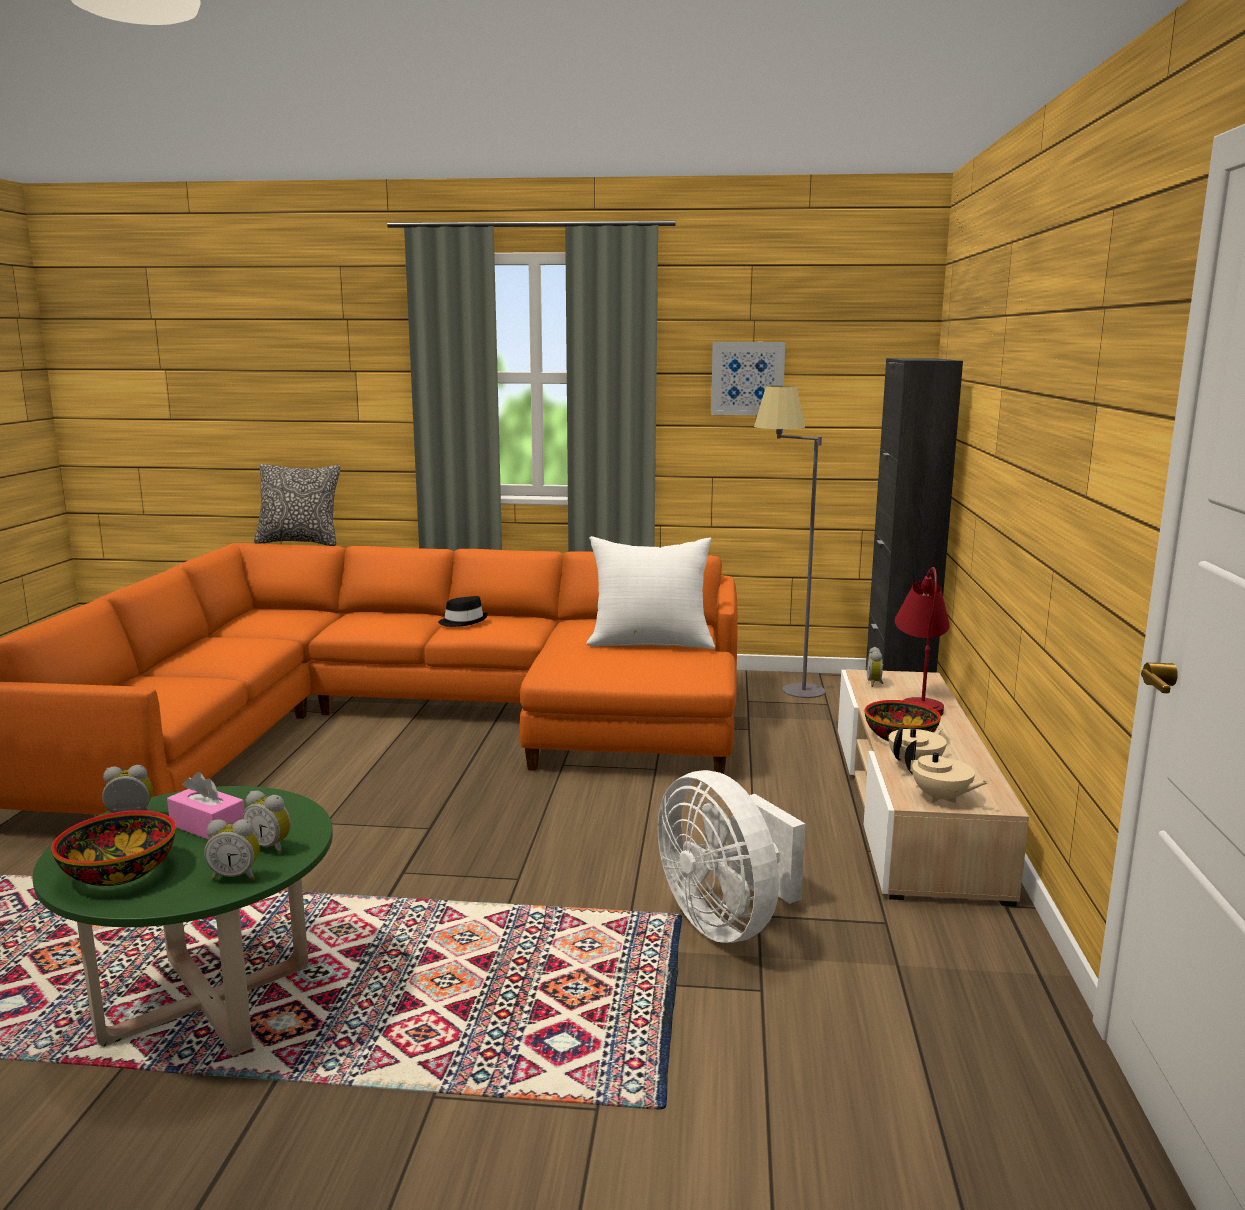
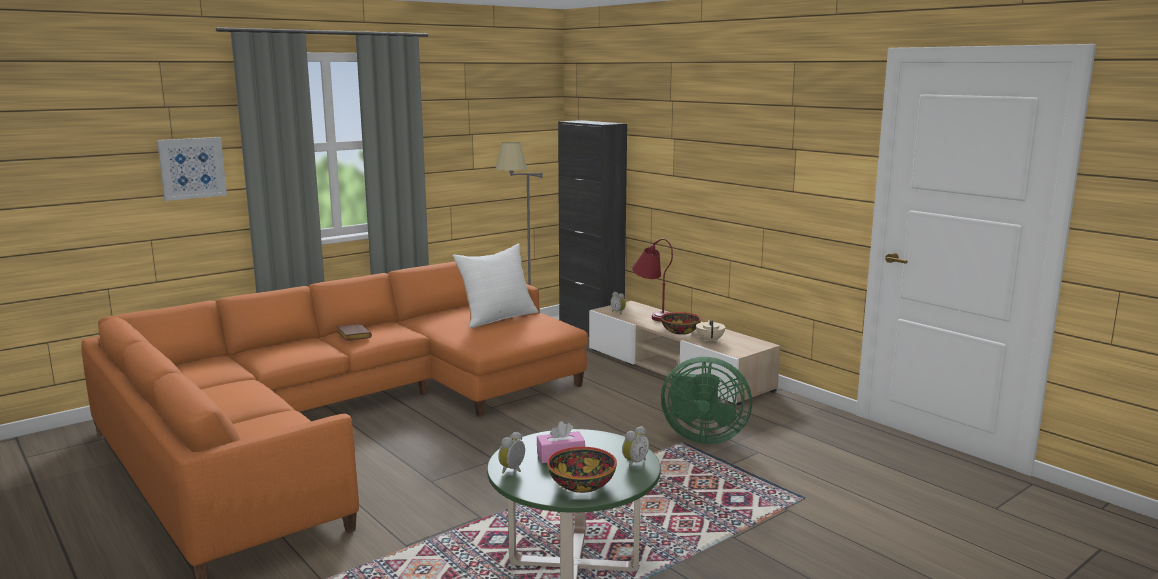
camera: 45 degrees left, 0 degrees up
(271, 847) = (613, 449): alarm clock -> none
(299, 542) = (162, 305): pillow -> none
(463, 622) = (352, 336): black hat -> brown book
(726, 921) = (702, 437): white fan -> green fan
(747, 378) = (468, 137): picture -> picture (192, 168)
(941, 798) = (743, 349): beige teapot -> none

